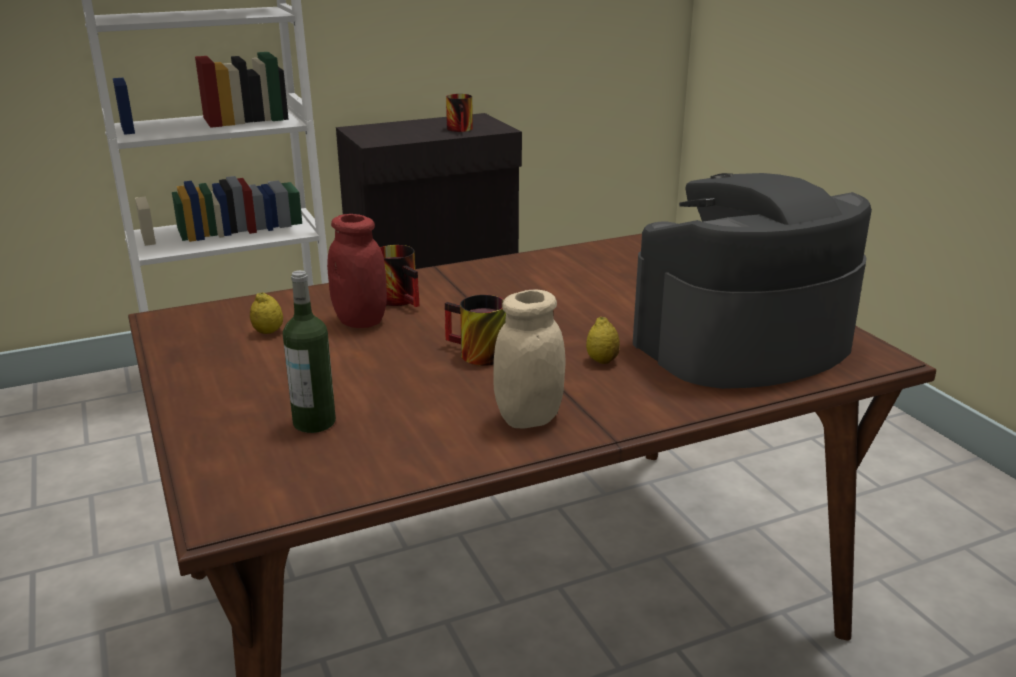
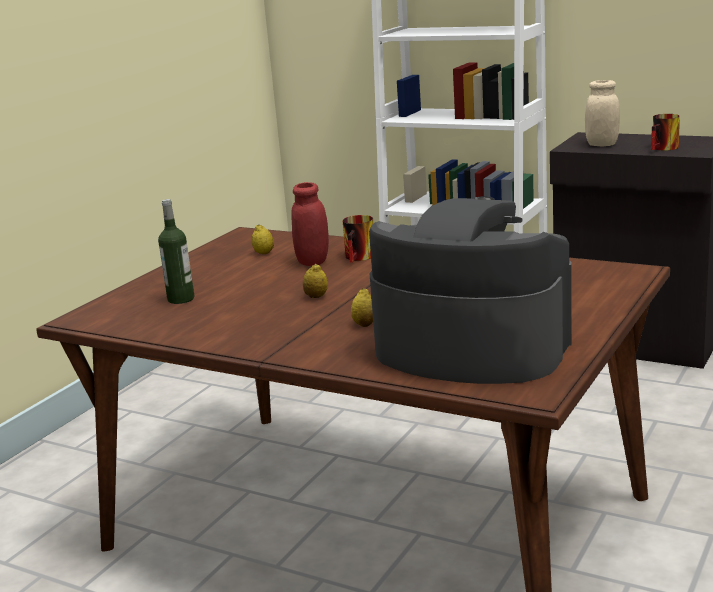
camera: 55 degrees right, 5 degrees down
(474, 354) = (316, 296): mug -> lemon
(529, 418) = (256, 334): beige jar -> beige jar (602, 144)

